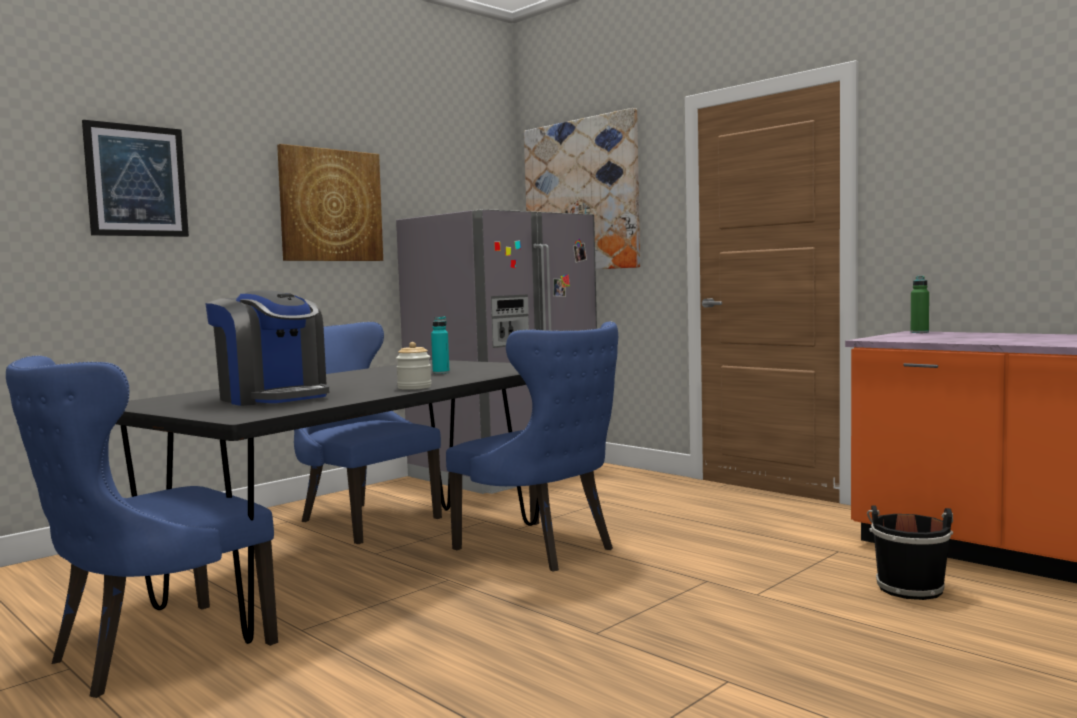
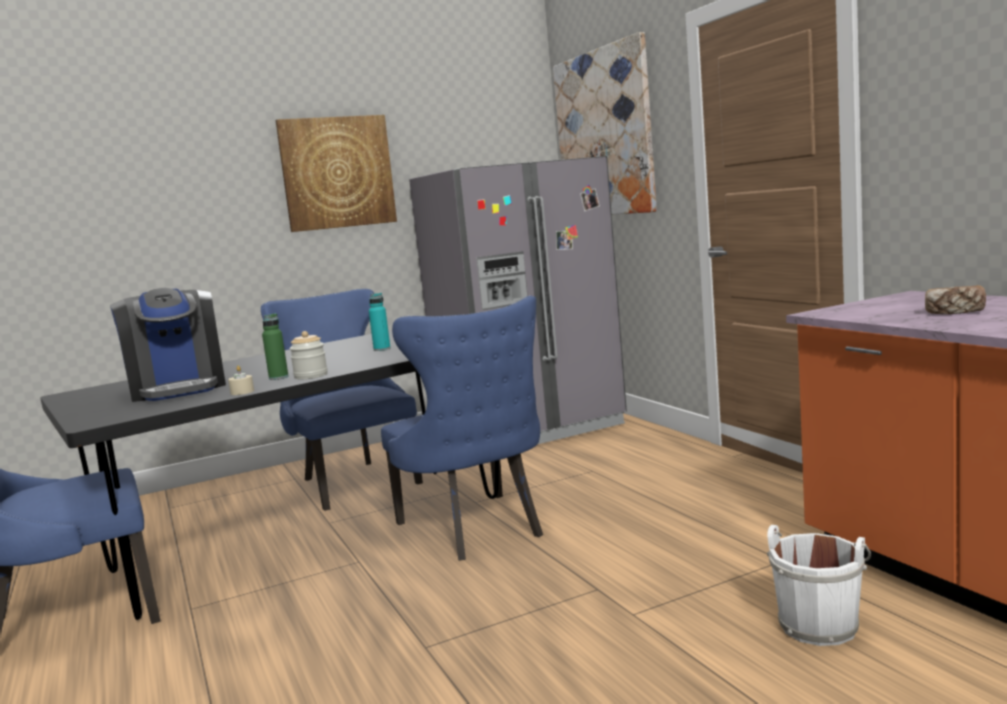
camera: 20 degrees right, 5 degrees up
(136, 181) = (139, 173): picture -> none
(365, 397) = (242, 392): none -> beige candle
(908, 587) = (818, 624): black bucket -> white bucket
(919, 332) = (916, 295): green bottle -> green bottle (278, 378)
(978, 338) = (954, 312): none -> bread

